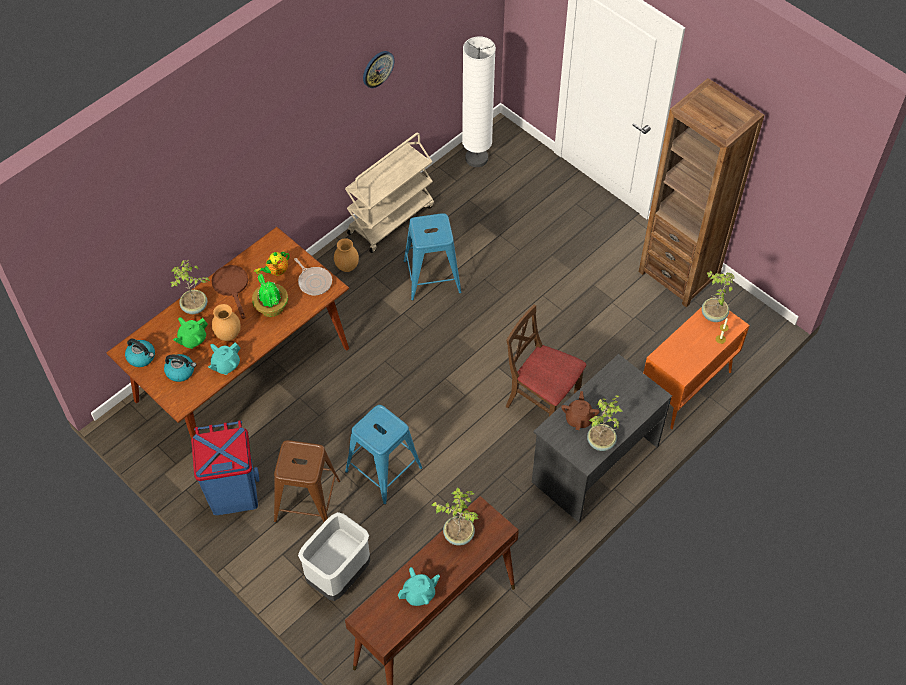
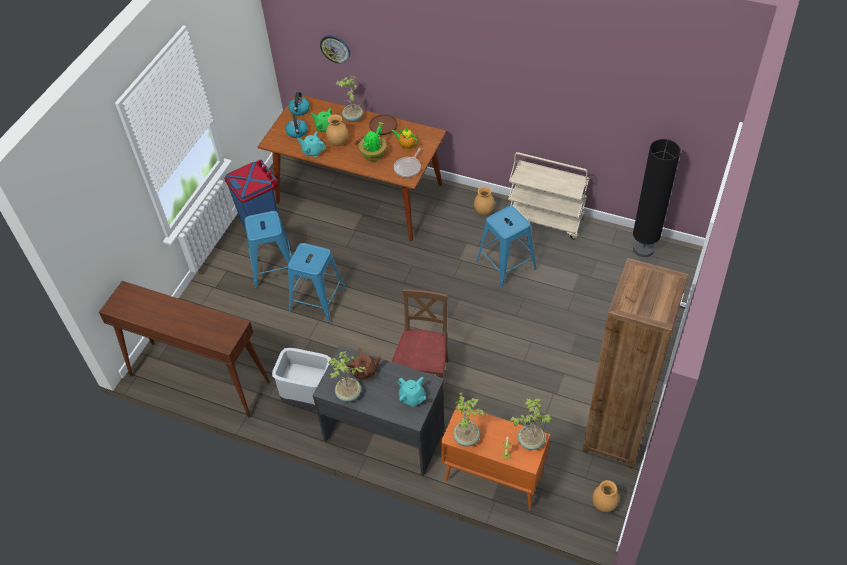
camera: 70 degrees right, 5 degrees down
(307, 501) = (273, 267): brown stool -> blue stool
(338, 574) = (222, 307): grey trash can -> grey trash can (310, 398)
(377, 68) = (575, 89): wall clock -> wall clock (335, 48)
(419, 594) = (154, 314): turquoise teapot -> turquoise teapot (412, 398)
(458, 534) = (211, 319): potted plant -> potted plant (467, 437)
(476, 158) = (643, 249): white floor lamp -> black floor lamp
(747, 314) = (604, 505): none -> brown vase

